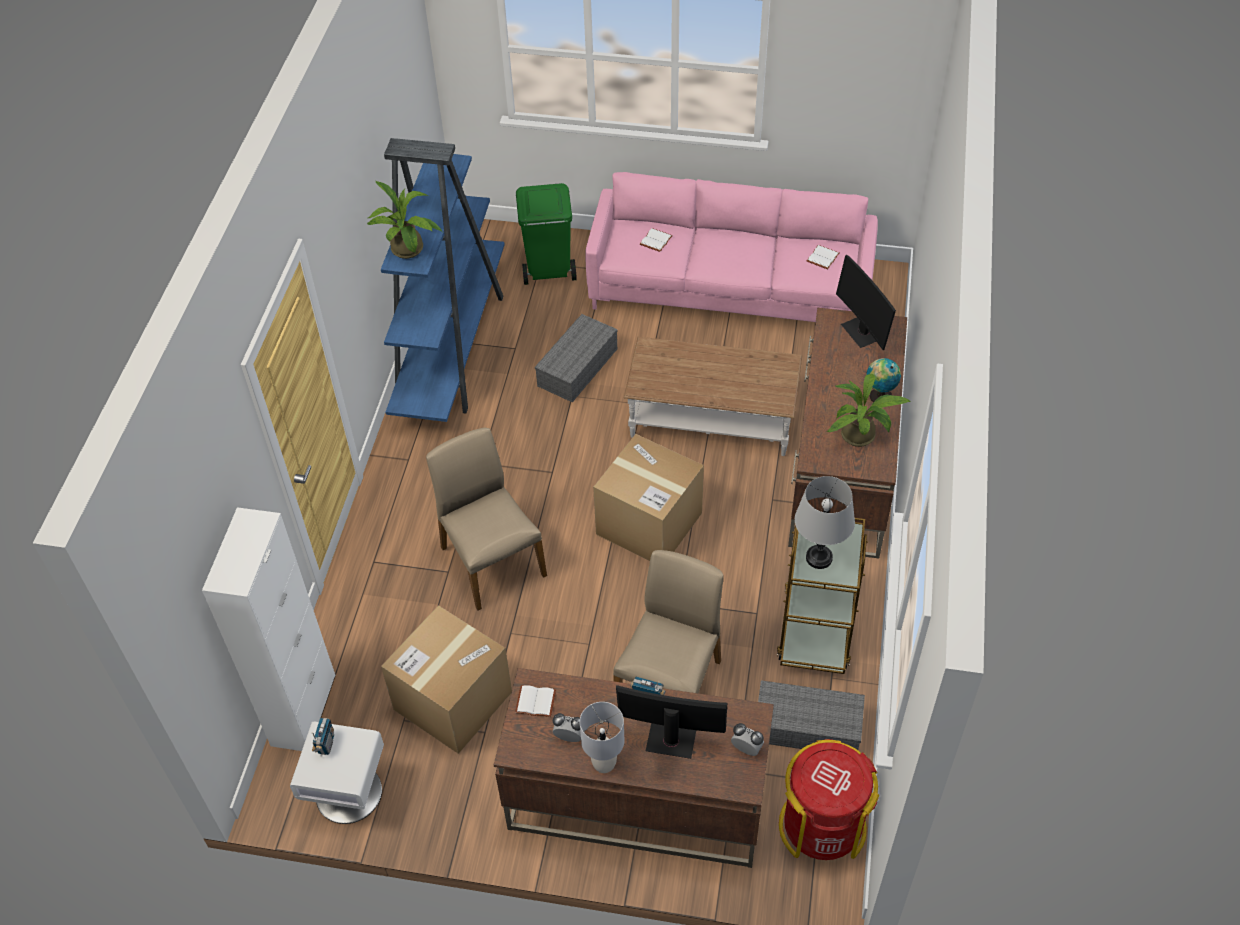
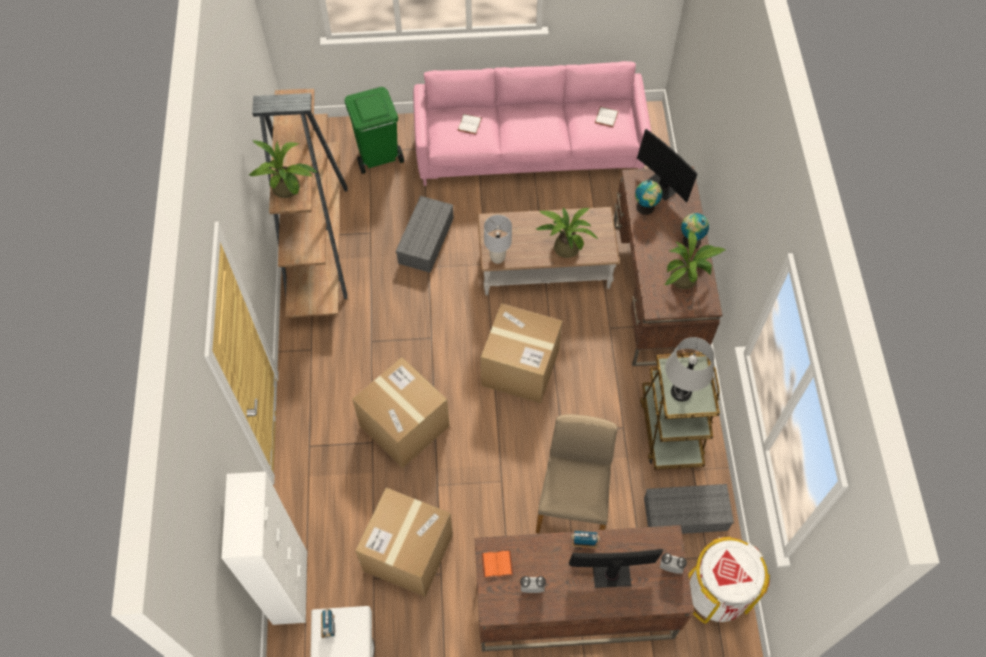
camera: 15 degrees left, 10 degrees up
(451, 346) = (317, 241): blue bookcase -> brown bookcase
(491, 561) = (404, 426): beige chair -> cardboard box
(536, 701) = (497, 563): white book -> orange book
(604, 764) = (565, 605): grey table lamp -> grey table lamp (497, 258)
(731, 387) = (564, 246): none -> potted plant
(822, 825) = (716, 592): red trash can -> white trash can
(834, 352) = (645, 208): none -> globe

